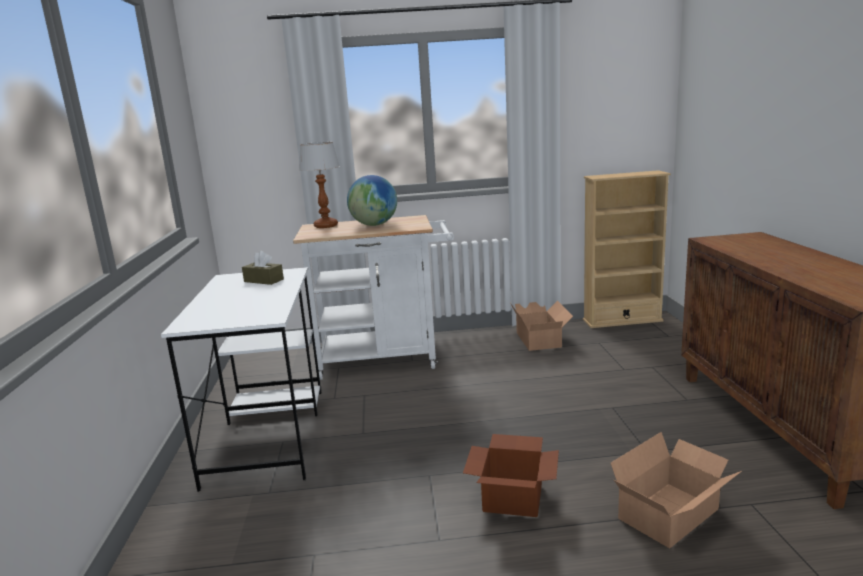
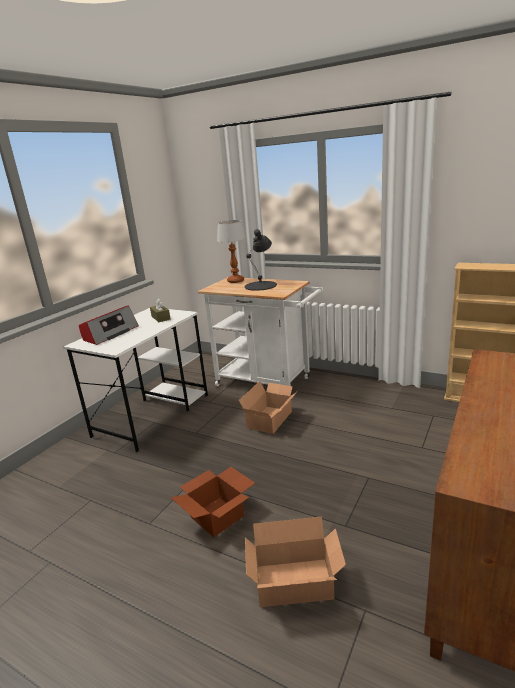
camera: 35 degrees right, 5 degrees up
(216, 307) = (110, 333): none -> radio
(374, 225) = (261, 285): globe -> black table lamp
(540, 339) = (389, 397): cardboard box -> cardboard box (272, 419)

